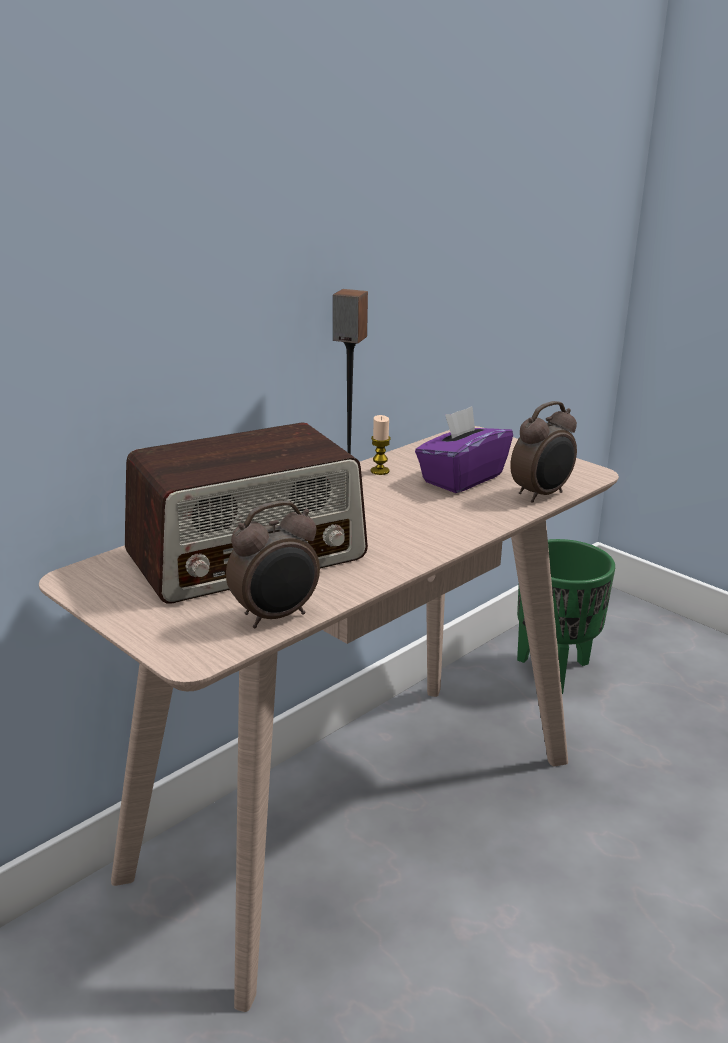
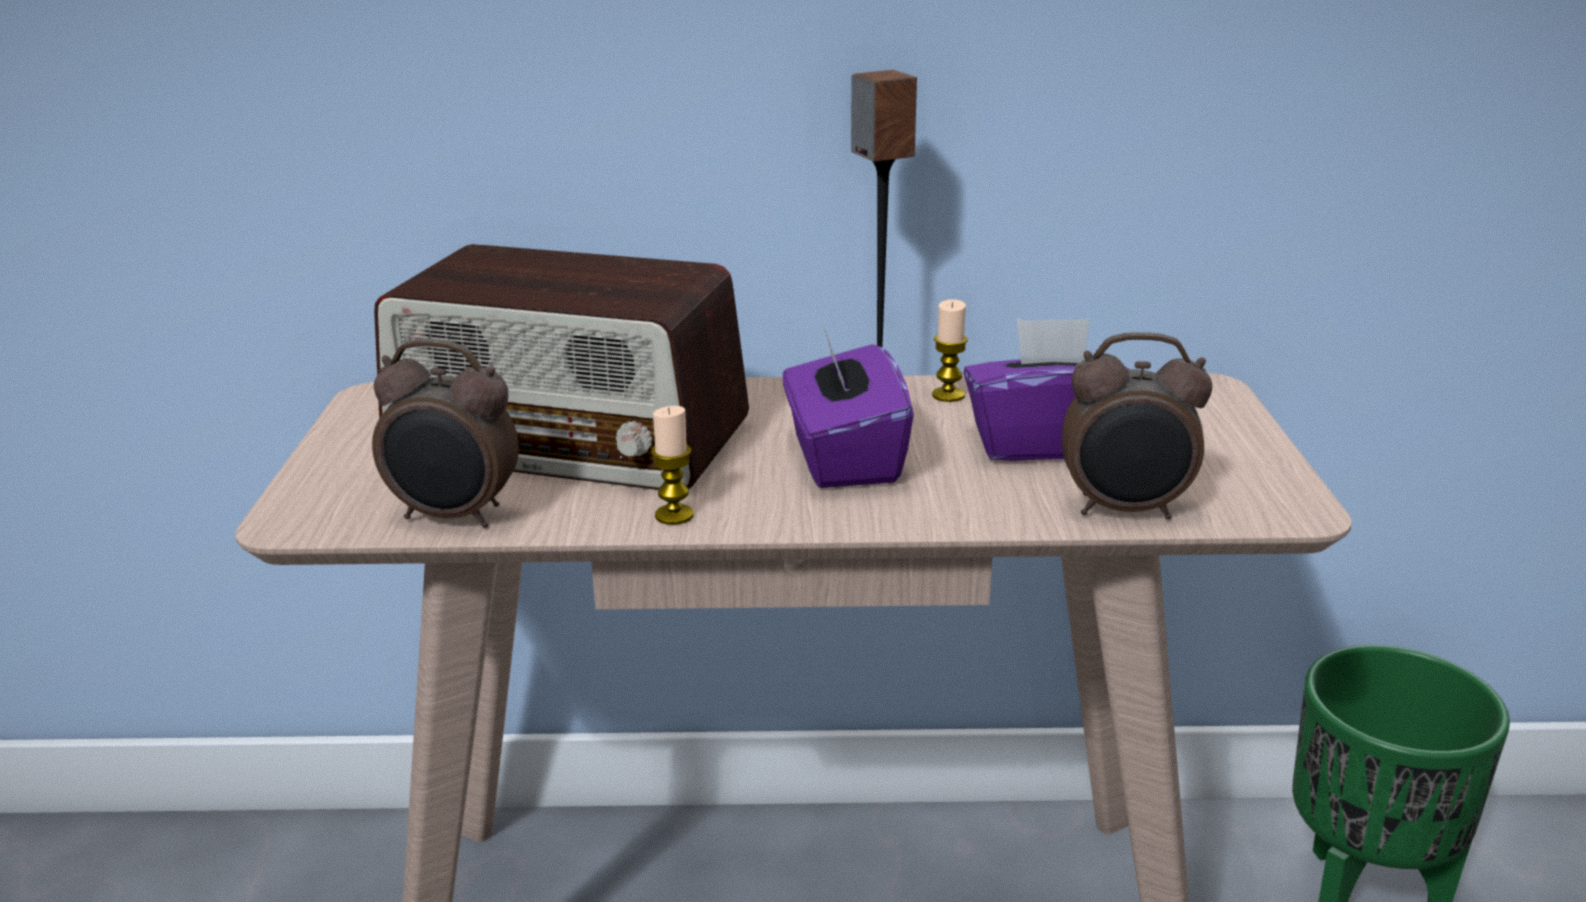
camera: 45 degrees right, 0 degrees up
(378, 570) = (674, 515): none -> candle
(395, 516) = (843, 458): none -> purple tissue box

